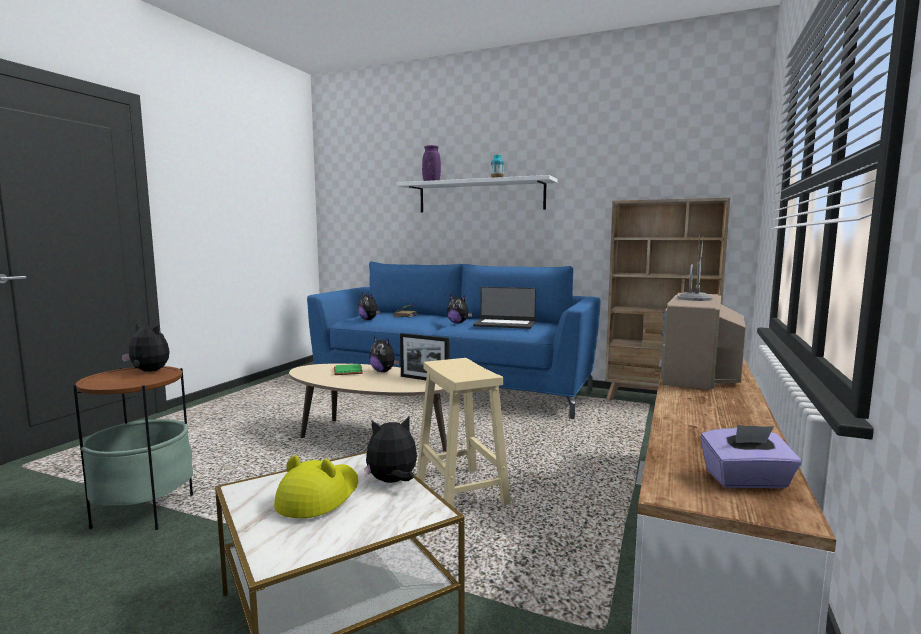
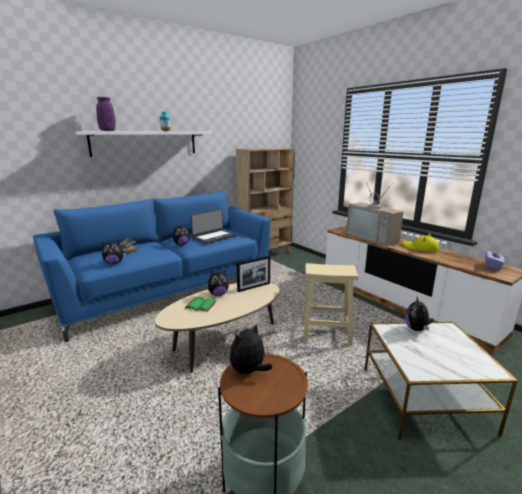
camera: 60 degrees left, 10 degrees up
(319, 496) = (429, 350): yellow hat -> yellow hat (420, 248)

